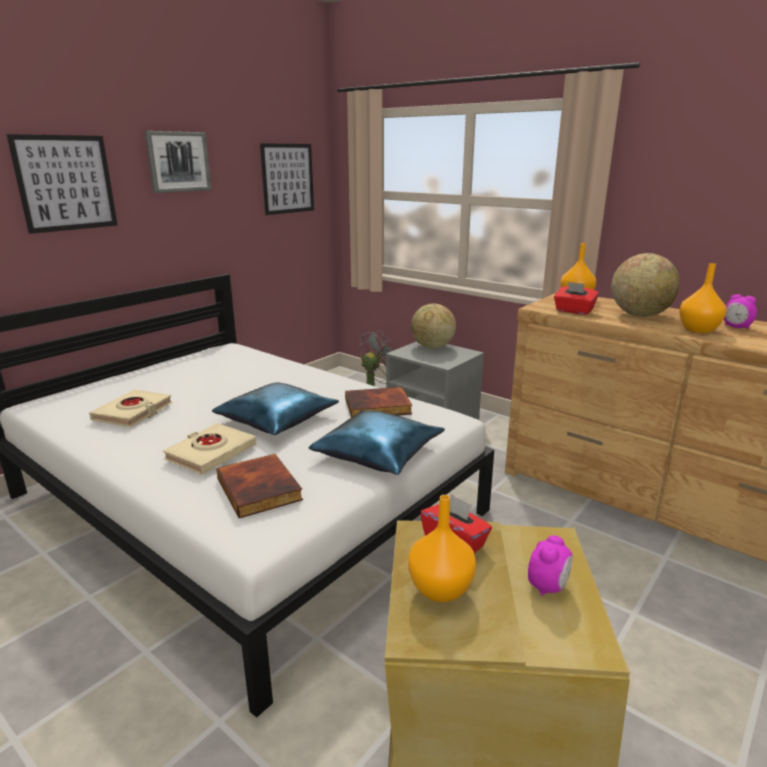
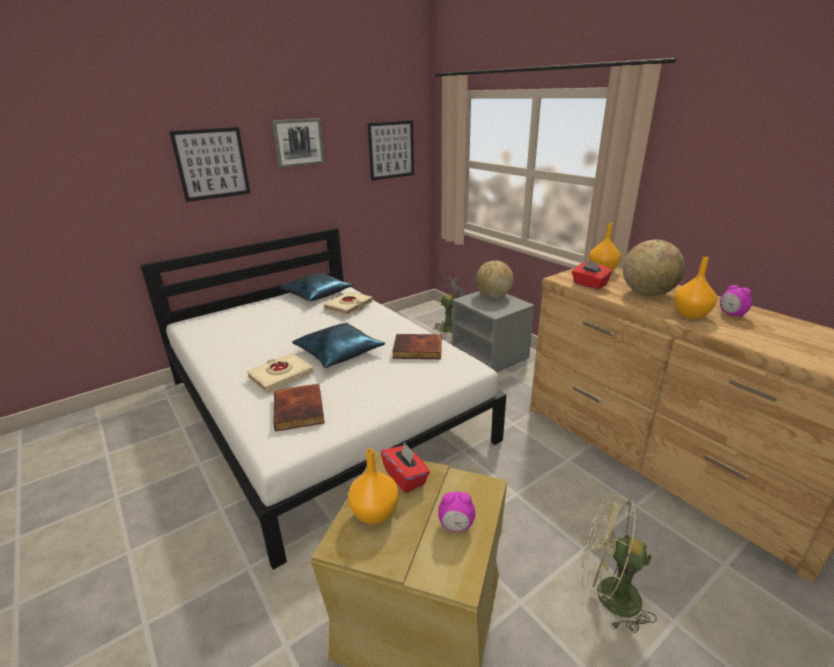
camera: 15 degrees right, 5 degrees up
(133, 413) = (245, 336): beige book -> beige book (349, 306)
(378, 452) = (398, 390): blue pillow -> blue pillow (317, 294)
(548, 586) = (456, 526): alarm clock -> alarm clock turned 45 degrees clockwise
(682, 659) = (607, 595): none -> green fan

